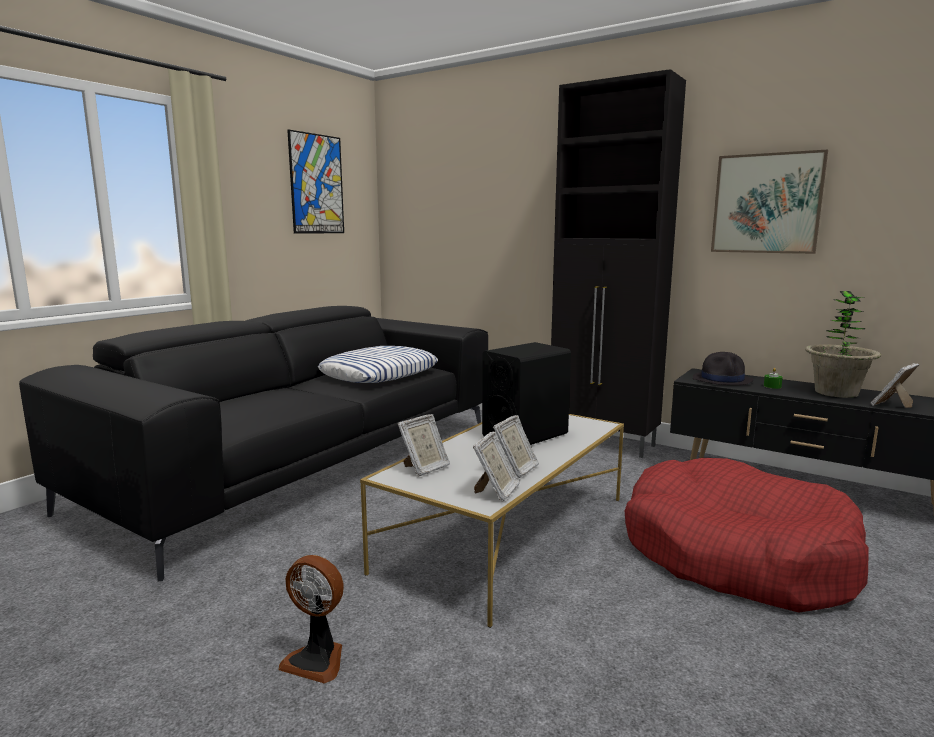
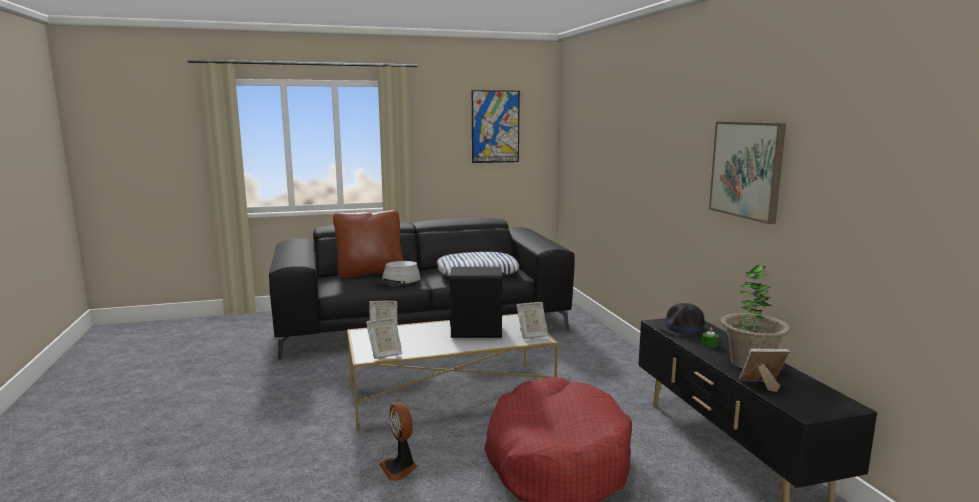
camera: 40 degrees right, 0 degrees up
(234, 400) = (370, 272): none -> brown pillow
(304, 401) = (397, 280): none -> grey hat
(317, 660) = (277, 411): fan -> fan (400, 468)
(515, 470) = (421, 347): picture frame -> picture frame (532, 335)
(604, 443) = (635, 366): black cabinet -> none

